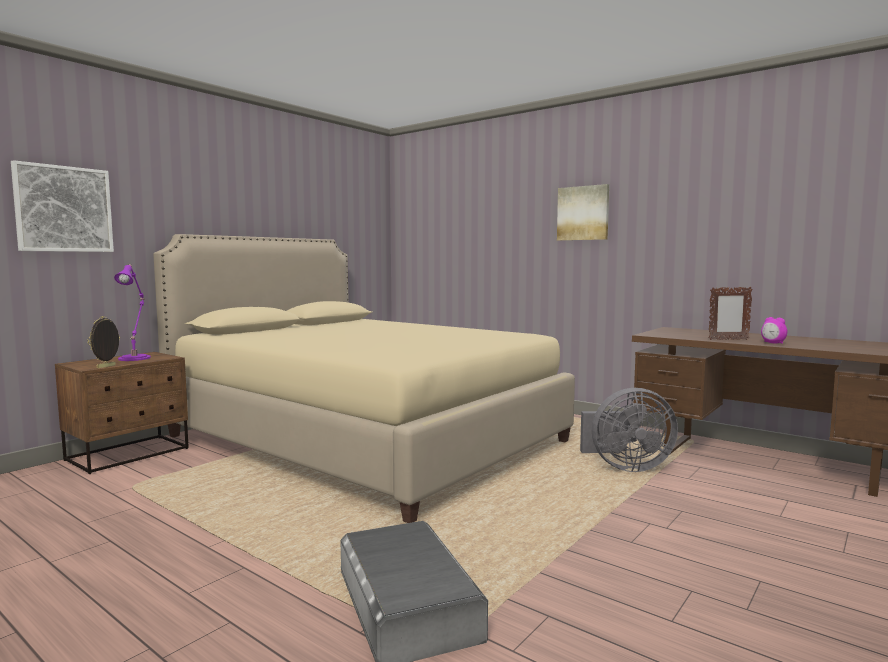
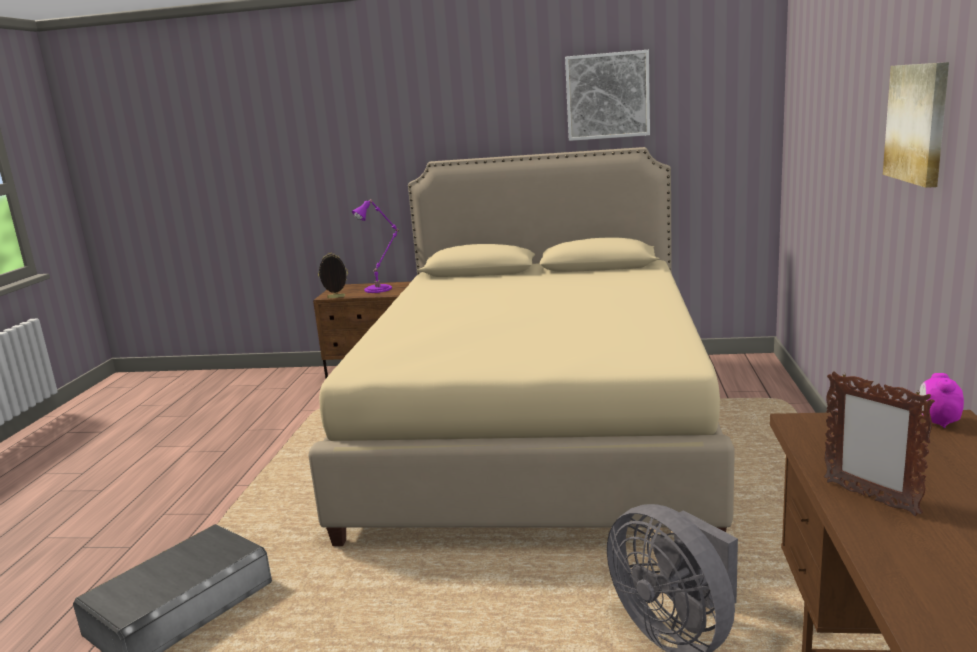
camera: 60 degrees right, 10 degrees up
(64, 209) = (332, 147): picture -> picture (607, 96)
(773, 343) = (909, 552): alarm clock -> alarm clock (937, 422)

